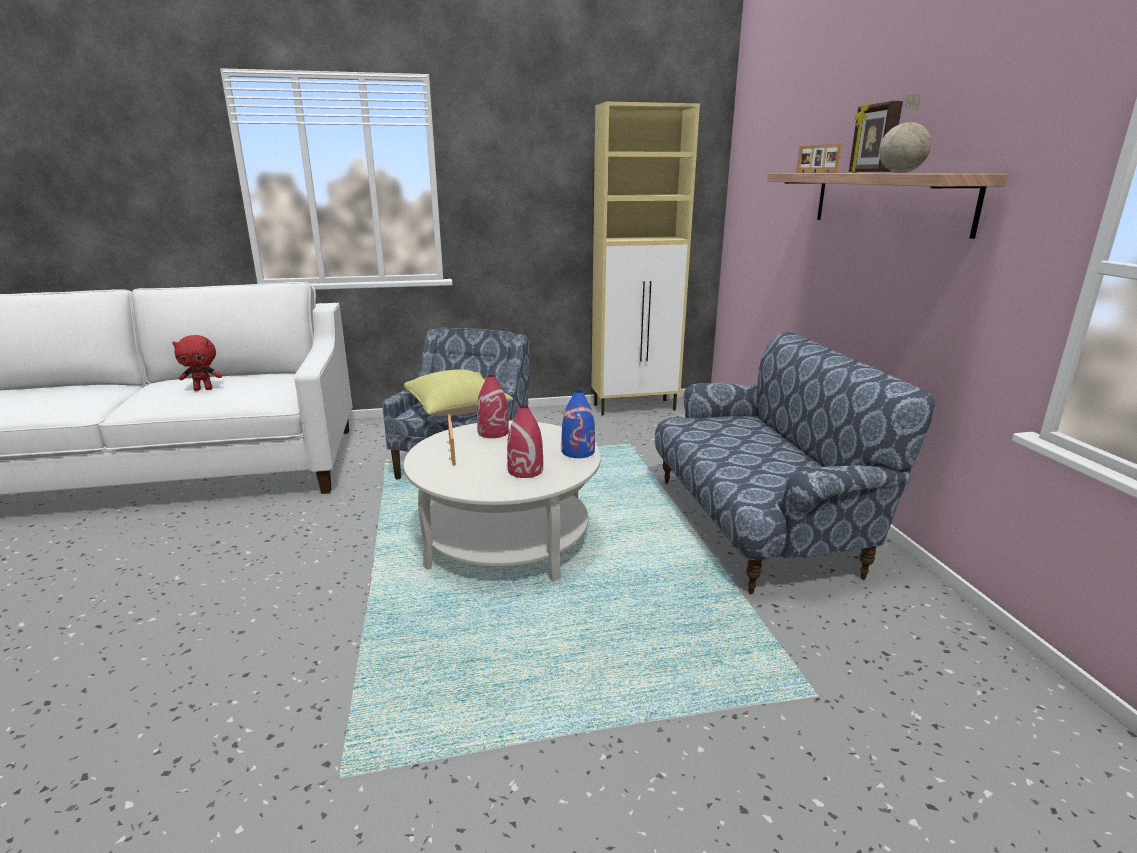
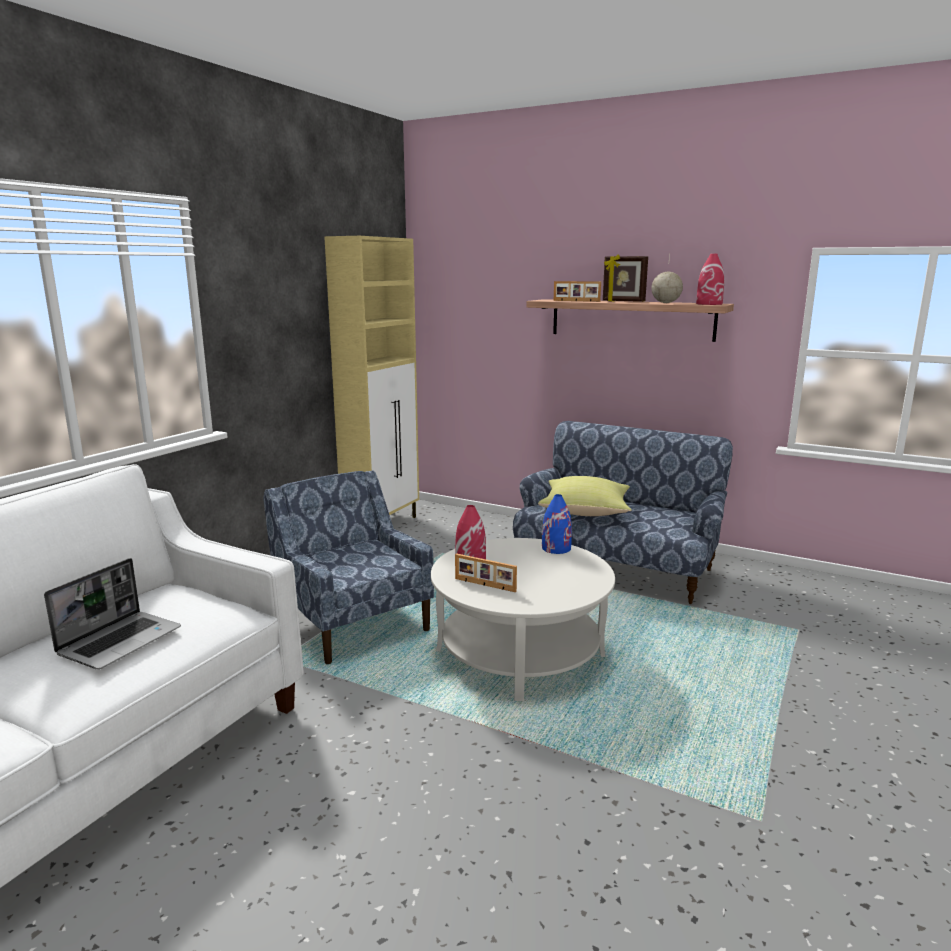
camera: 50 degrees left, 5 degrees down
(204, 389) = (121, 641): red plush toy -> laptop
(458, 411) = (374, 562): yellow pillow -> yellow pillow (586, 512)
(525, 470) = (565, 572): red vase -> red vase (709, 304)

